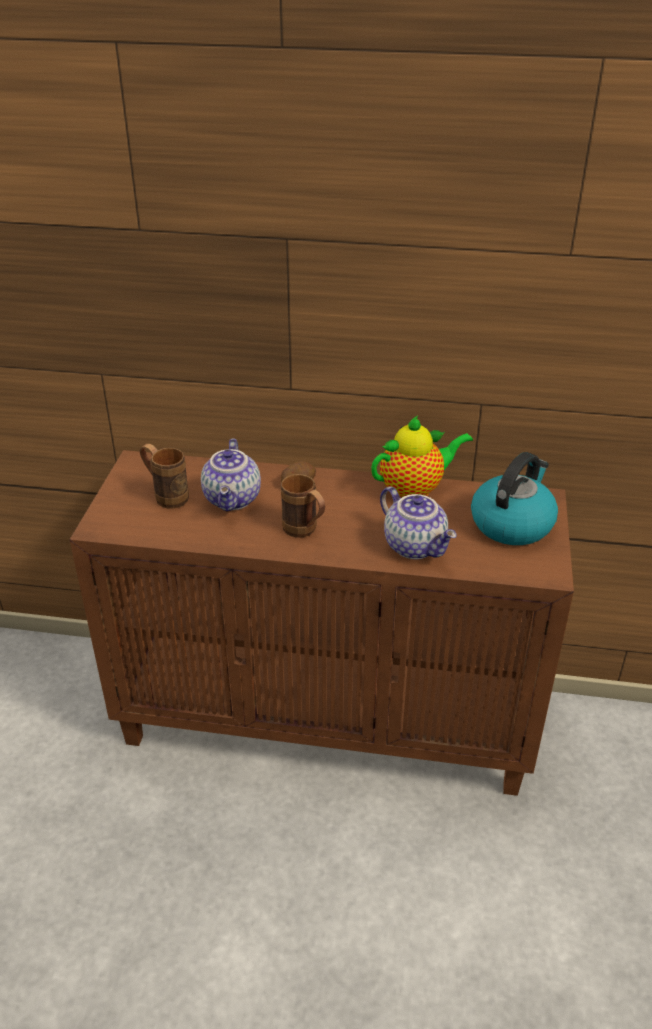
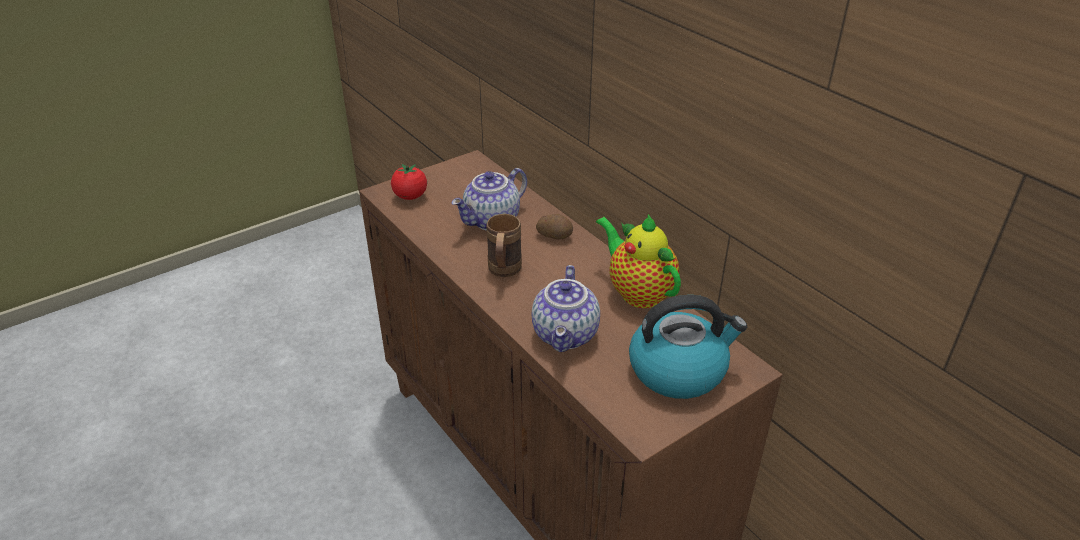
camera: 45 degrees right, 0 degrees up
(129, 518) = (410, 196): none -> tomato
(166, 495) = (454, 194): brown mug -> none
(415, 490) = (638, 292): teapot -> teapot turned 150 degrees counterclockwise

